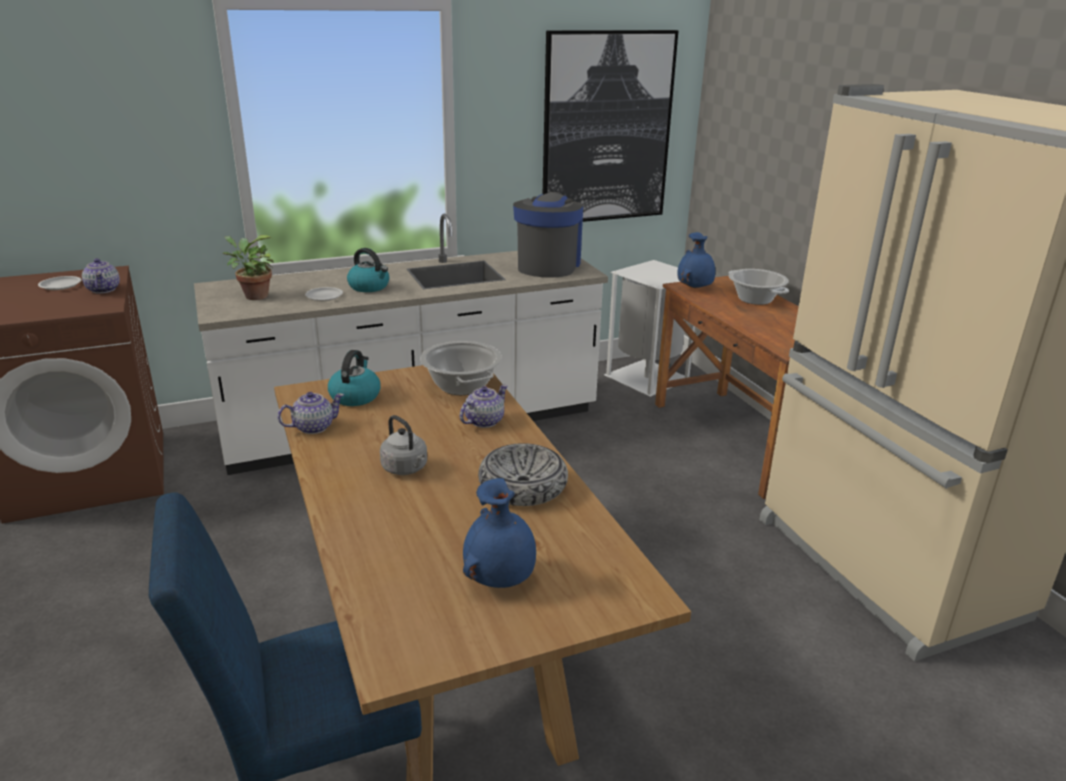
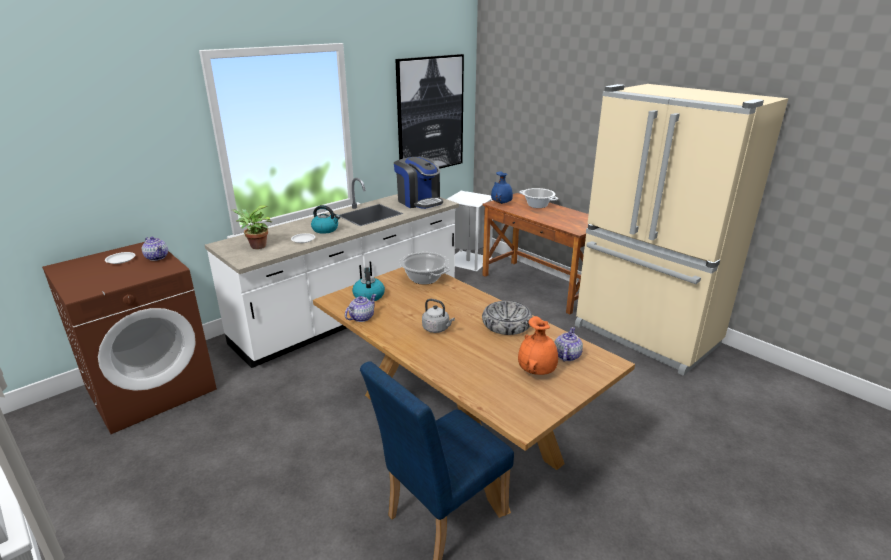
camera: 20 degrees left, 0 degrees up
(483, 421) = (455, 295): teapot -> teapot (566, 356)
(500, 579) = (537, 371): blue vase -> orange vase
(547, 265) = (419, 201): coffee machine -> coffee machine turned 150 degrees clockwise

